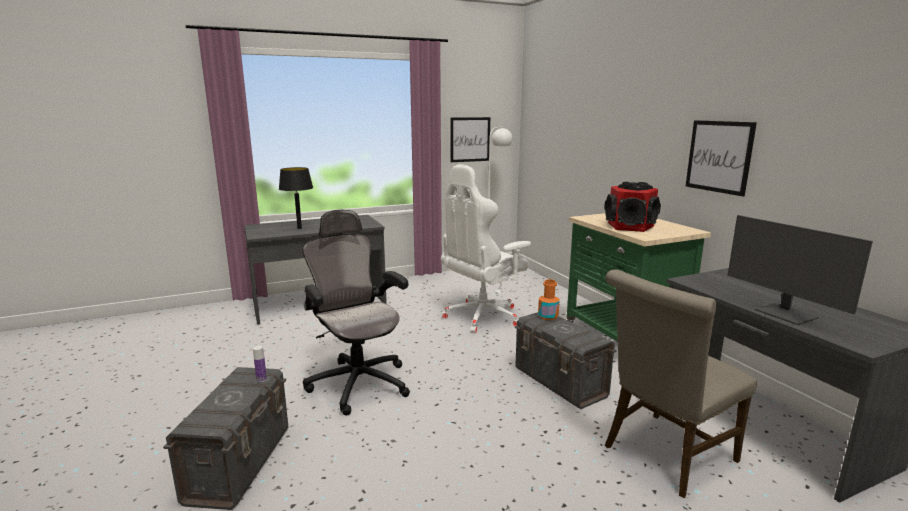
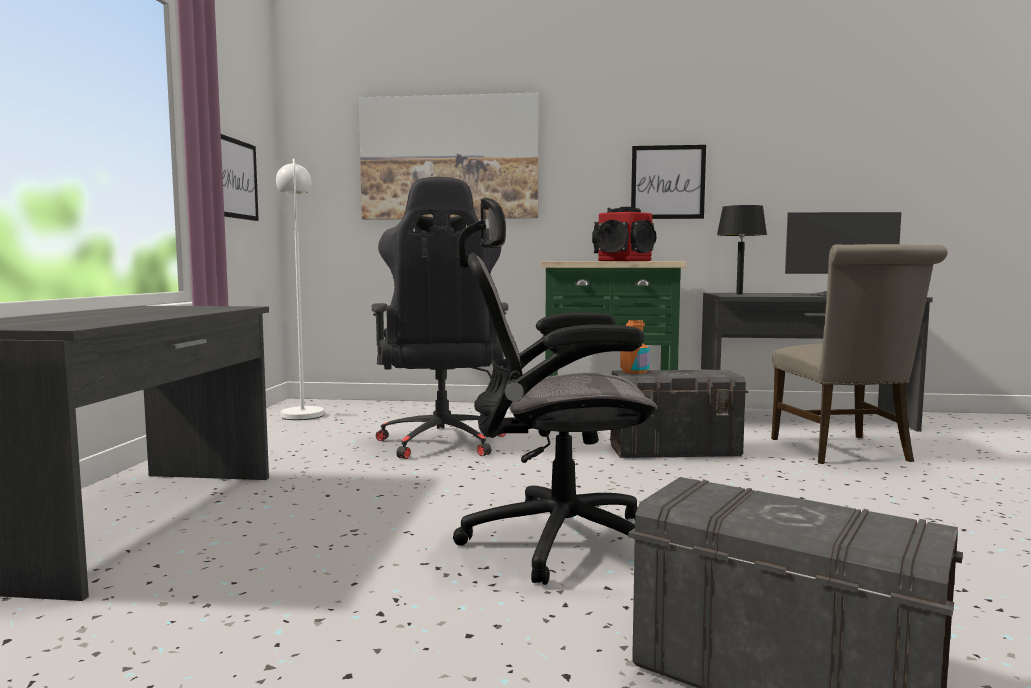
camera: 60 degrees left, 10 degrees down
(261, 379) = (722, 488): bottle -> none
(299, 228) = (107, 317): black table lamp -> black table lamp (739, 294)
(483, 316) = (442, 442): white office chair -> black office chair
(586, 123) = (449, 158): none -> picture

